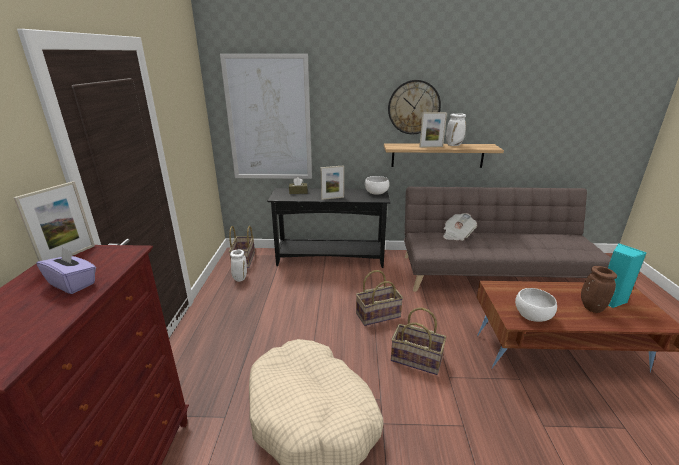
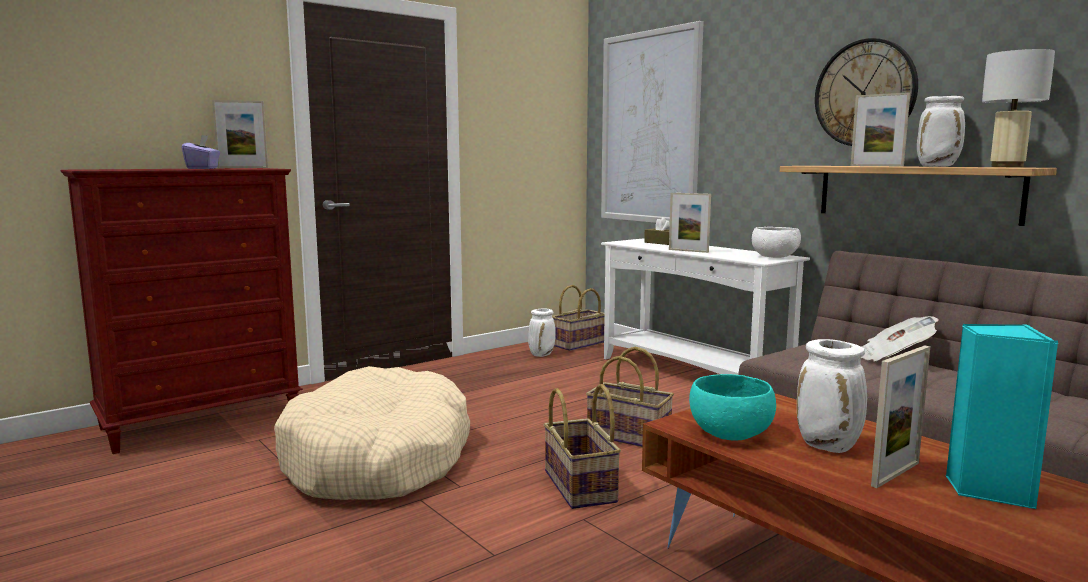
camera: 50 degrees right, 15 degrees down
(331, 258) = (693, 374): black console table -> white console table
(483, 146) = (1007, 167): none -> white table lamp
(532, 315) = (731, 433): white bowl -> turquoise bowl
(558, 304) = (829, 447): none -> white vase
(590, 307) = (895, 474): brown vase -> picture frame

